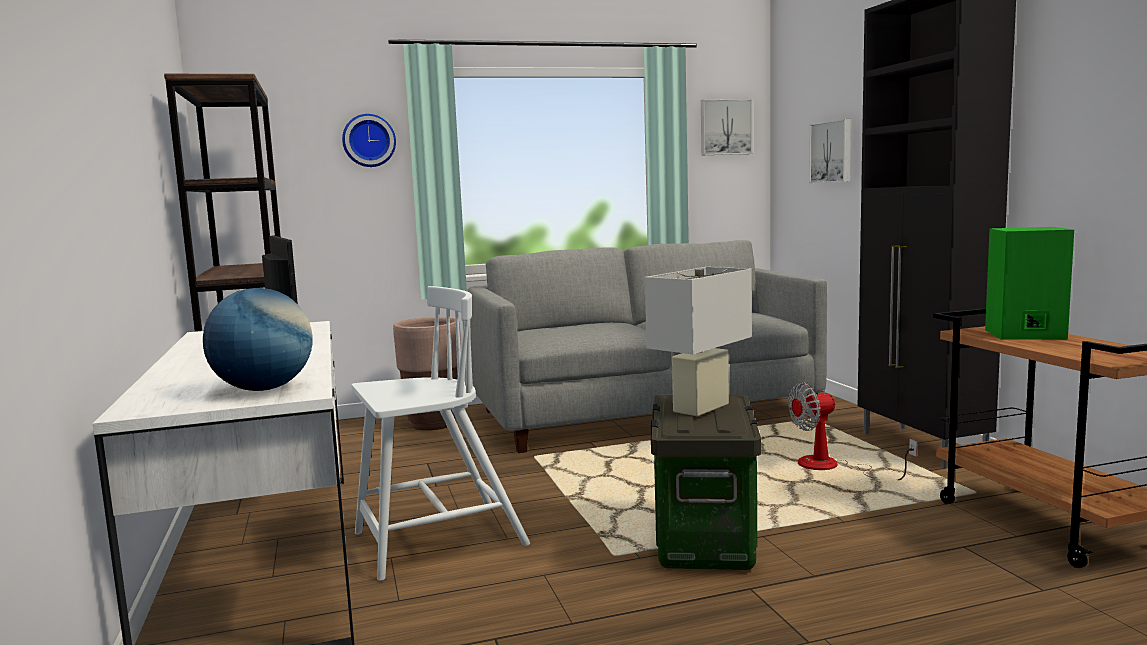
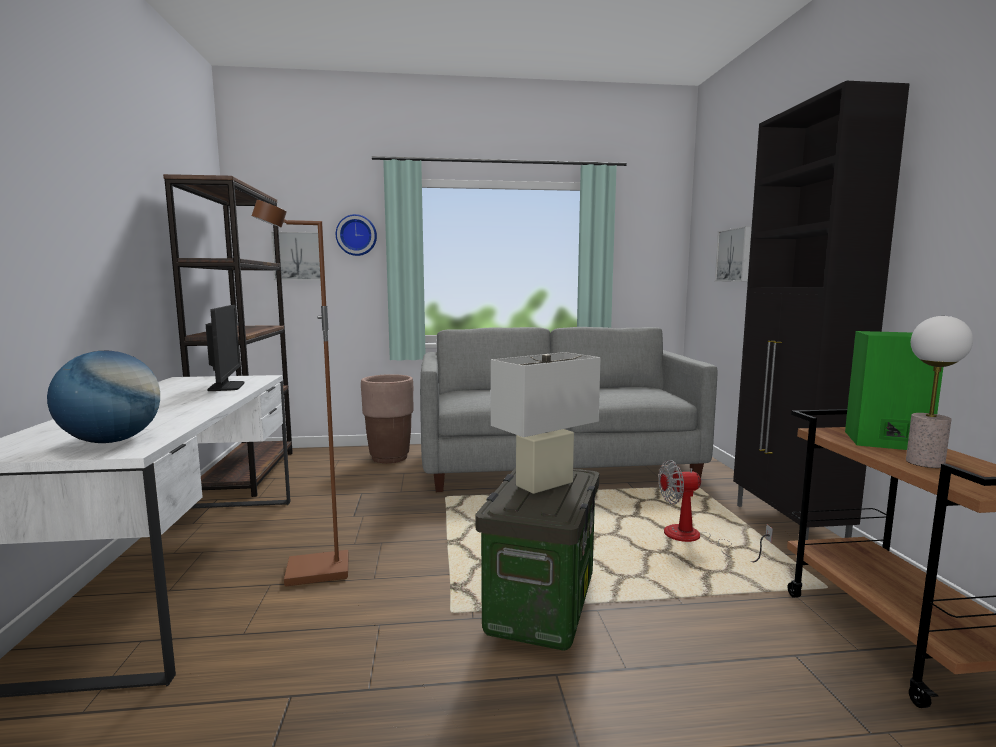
camera: 10 degrees right, 0 degrees up
(436, 540) = (317, 572): white chair -> brown floor lamp
(725, 127) = (650, 233): picture -> picture (298, 256)
(1064, 347) = (924, 463): none -> table lamp

